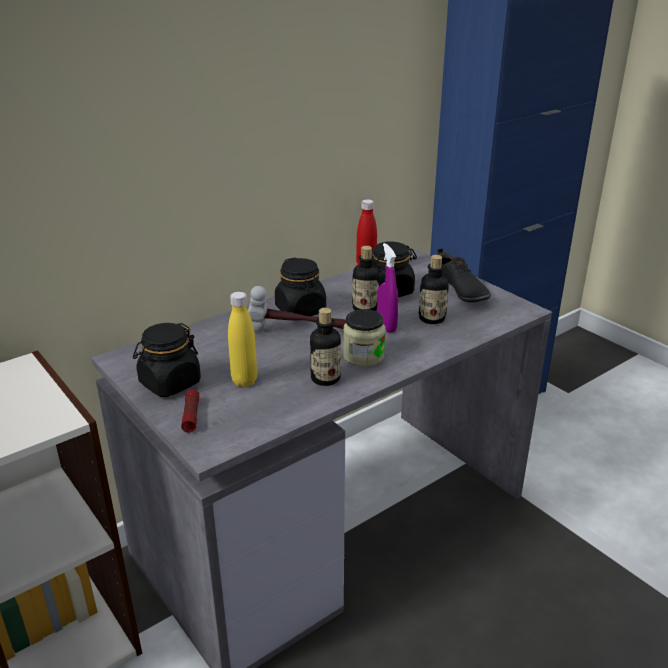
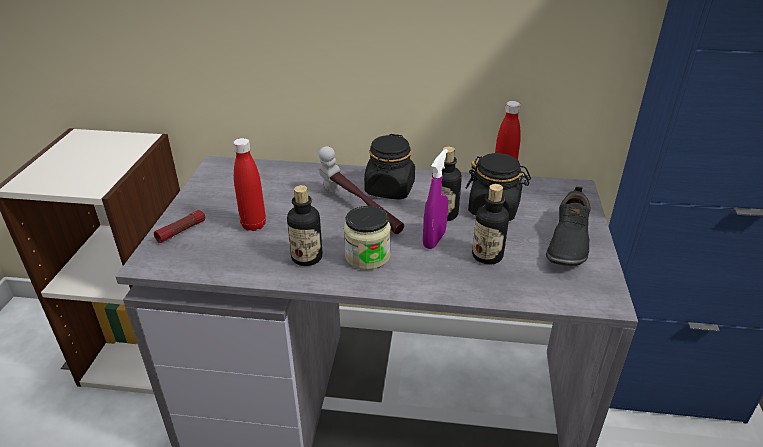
camera: 45 degrees right, 5 degrees up
(170, 383) = (211, 199): black jar -> none
(244, 381) = (253, 225): yellow bottle -> red bottle

